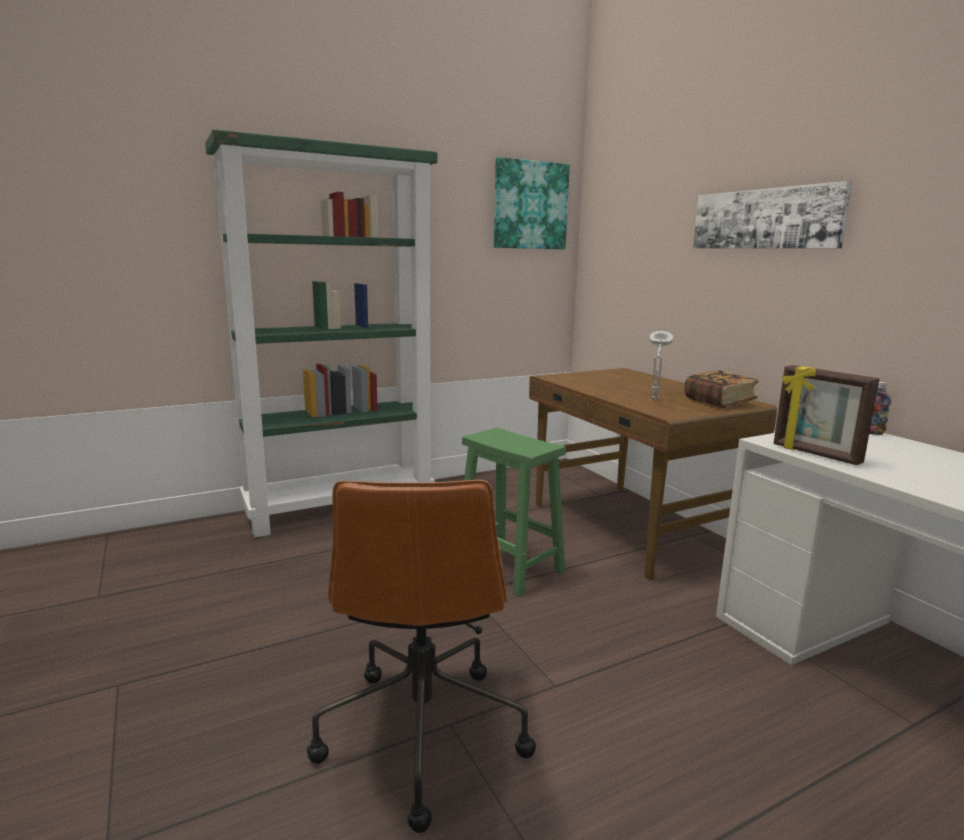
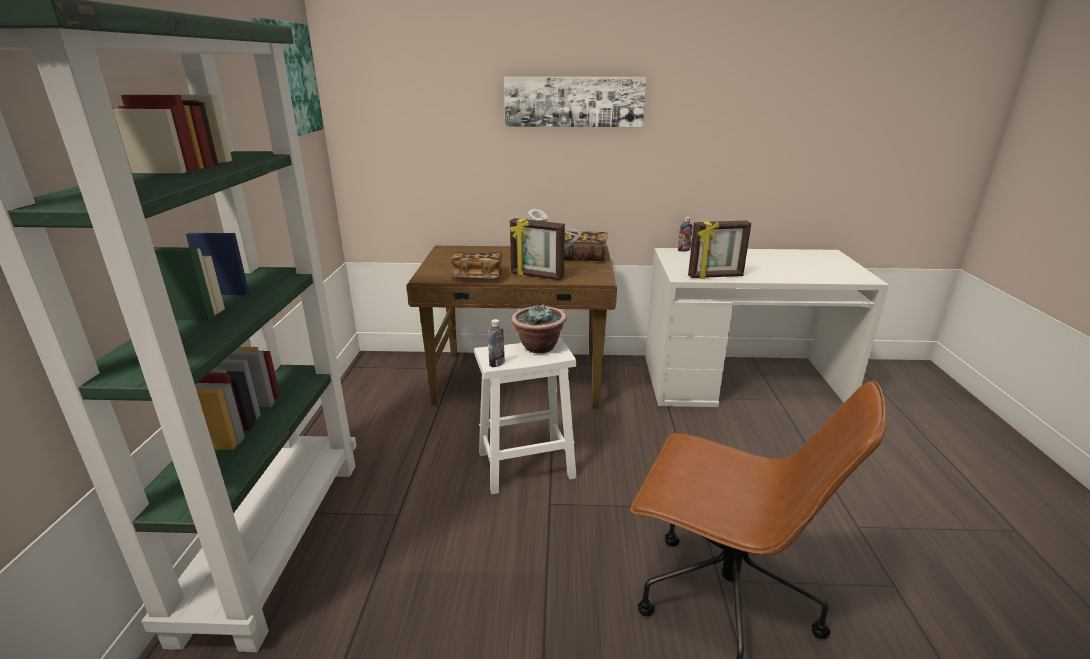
camera: 60 degrees left, 10 degrees up
(480, 437) = (497, 363): none -> bottle
(507, 567) = (524, 465): green stool -> white stool
(531, 443) = (538, 347): none -> potted plant
(581, 385) = (478, 277): none -> book
(625, 397) = (536, 276): none -> picture frame

